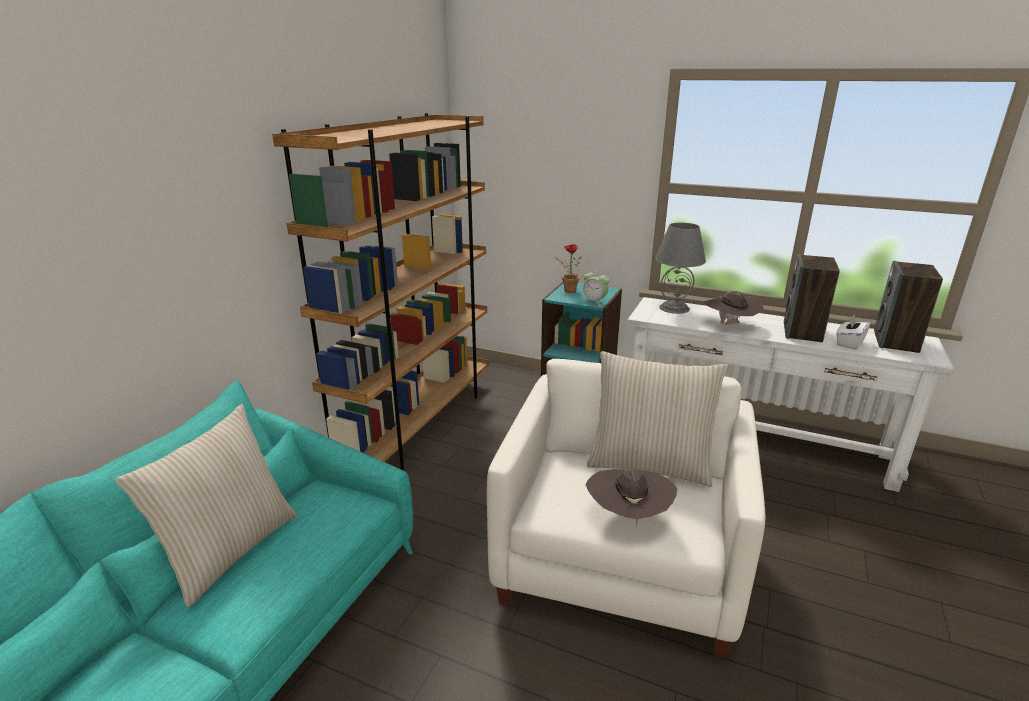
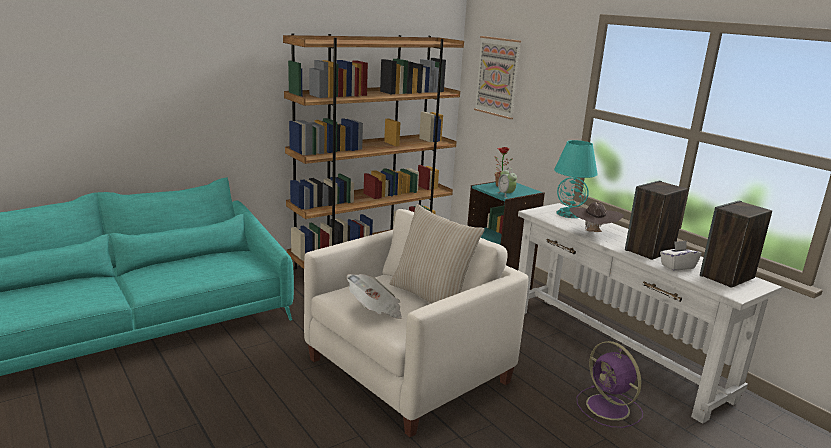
camera: 30 degrees right, 5 degrees down
(230, 550) = (176, 262): beige pillow -> none
(516, 158) = (497, 77): none -> picture
(628, 516) = (375, 310): brown hat -> newspaper
(674, 308) = (569, 214): grey table lamp -> turquoise table lamp
(826, 512) = (609, 408): none -> purple fan

